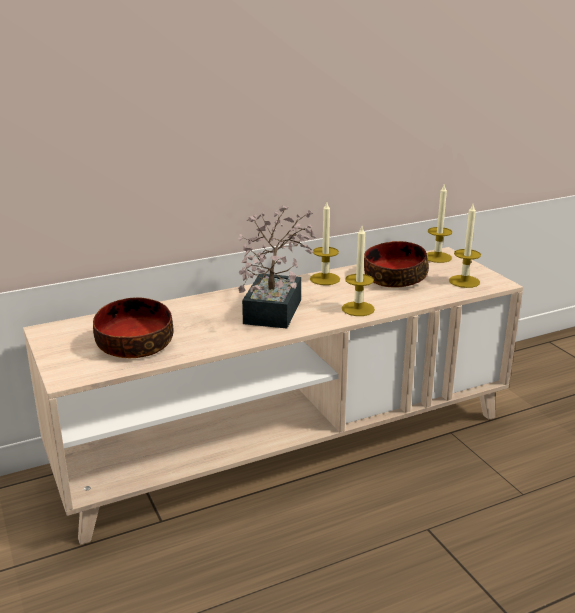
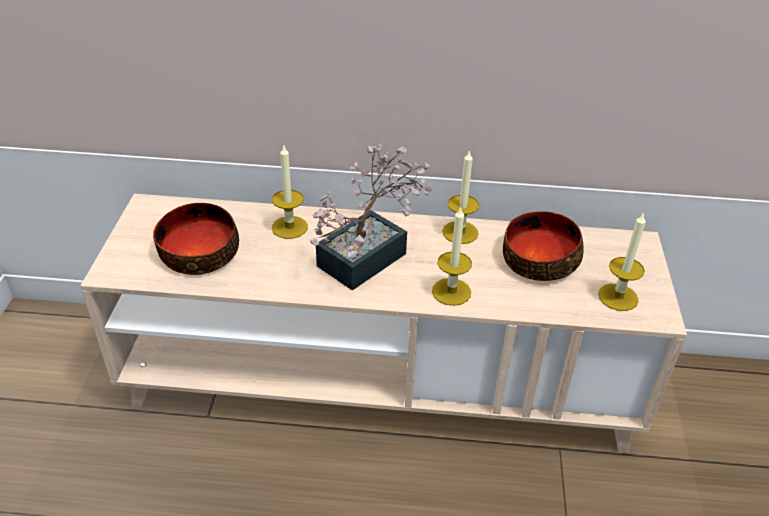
camera: 30 degrees right, 15 degrees up
(437, 257) = (624, 245): candle -> candle (289, 227)

